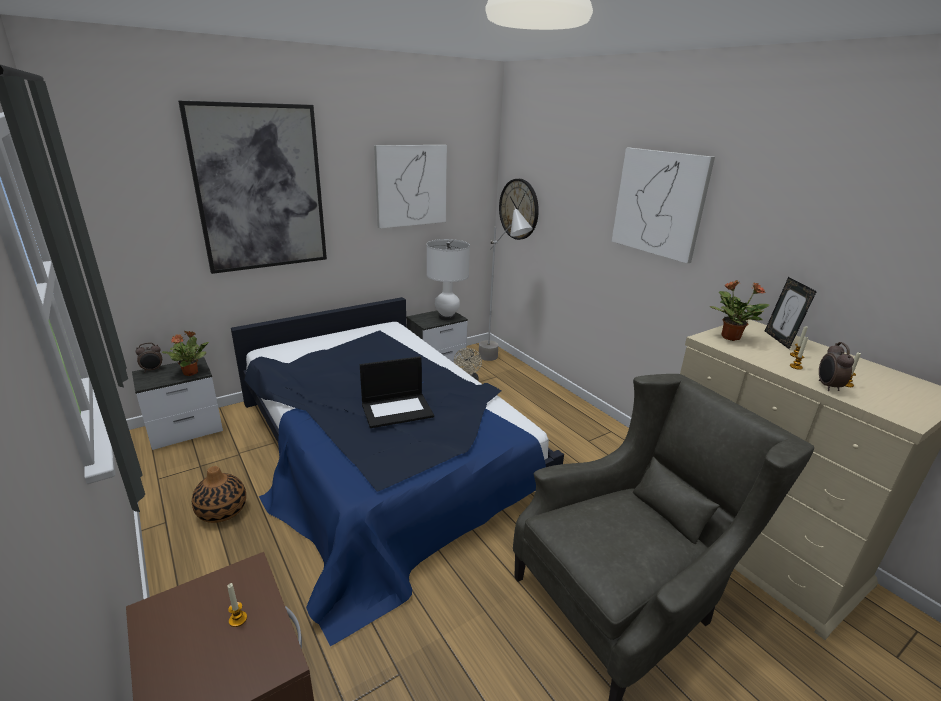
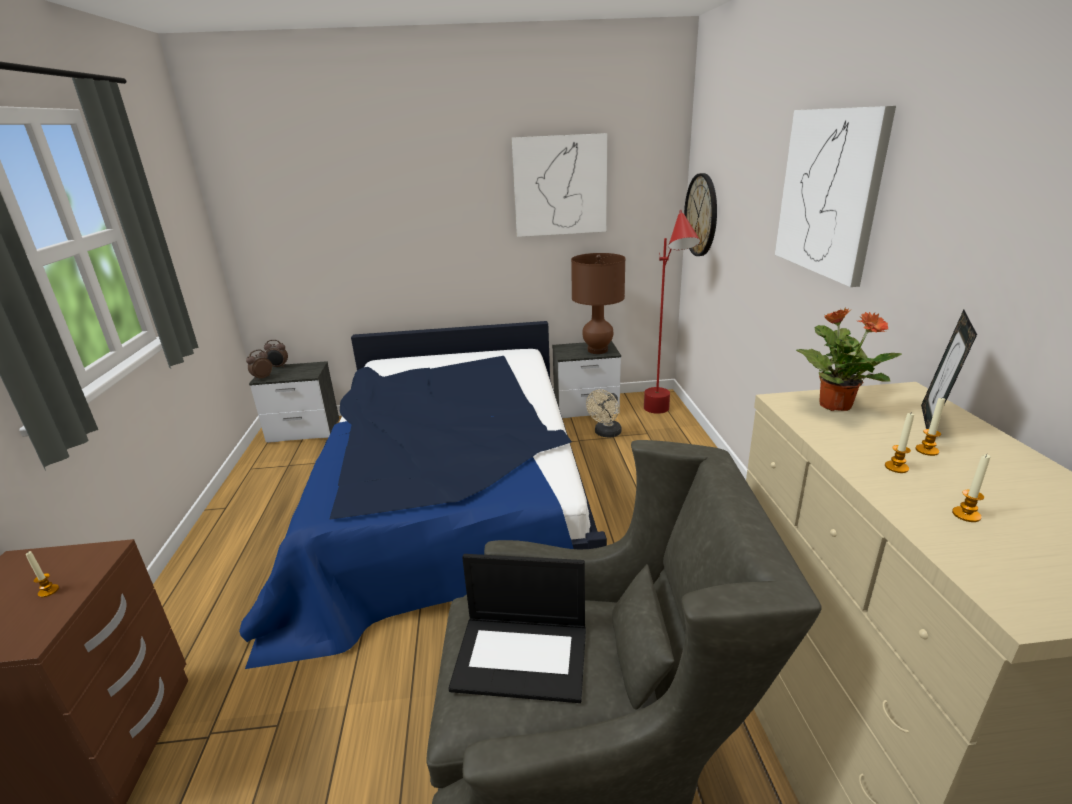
camera: 30 degrees right, 0 degrees up
(191, 372) = (303, 373): potted plant -> none
(222, 511) = (271, 510): vase -> none
(260, 189) = (382, 189): picture -> none
(397, 410) = (431, 440): laptop -> laptop (523, 656)
(446, 317) = (597, 350): white table lamp -> brown table lamp
(498, 362) = (663, 417): grey floor lamp -> red floor lamp
(827, 386) = (914, 510): alarm clock -> alarm clock (262, 378)

